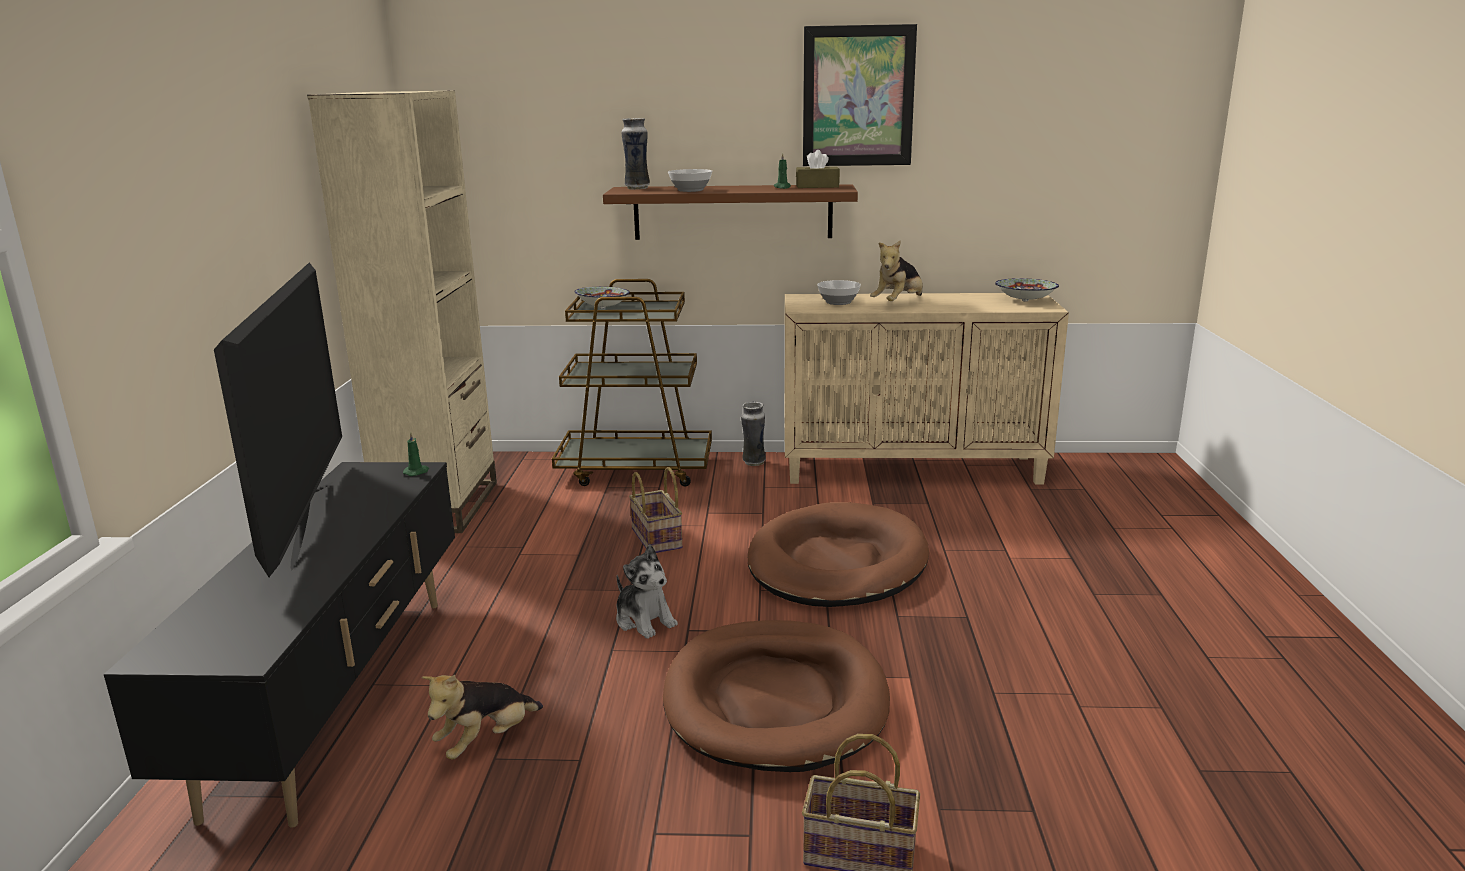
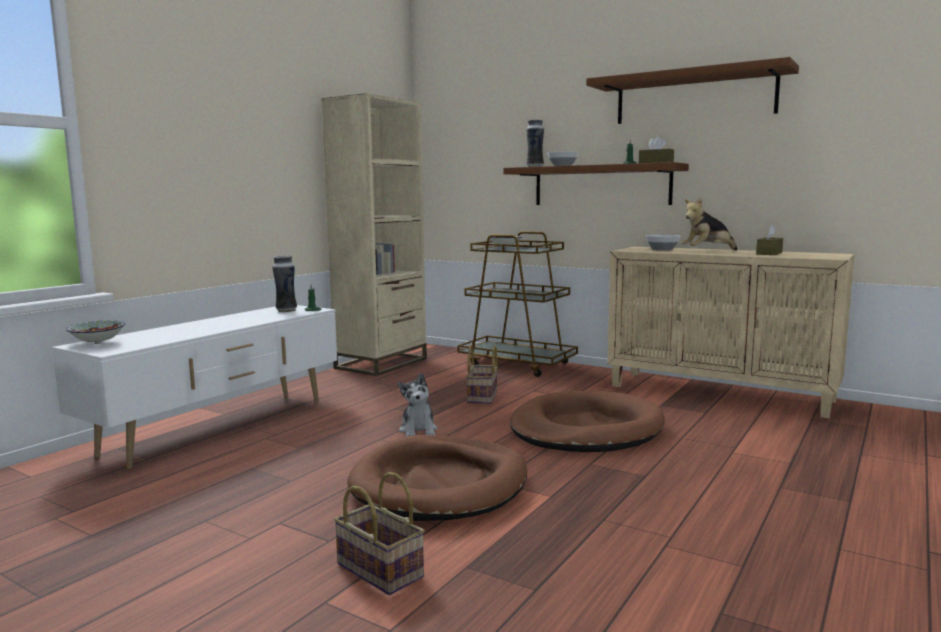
camera: 30 degrees right, 10 degrees down
(310, 522) = (228, 319): television -> none
(340, 697) = (221, 427): black tv stand -> white tv stand
(486, 741) = (258, 460): plush toy -> none
(753, 463) = (601, 372): vase -> vase (286, 310)
(858, 96) = (694, 97): picture -> brown shelf
(968, 301) = (769, 253): none -> brown tissue box
(1025, 300) = (822, 255): bowl -> bowl (98, 343)

